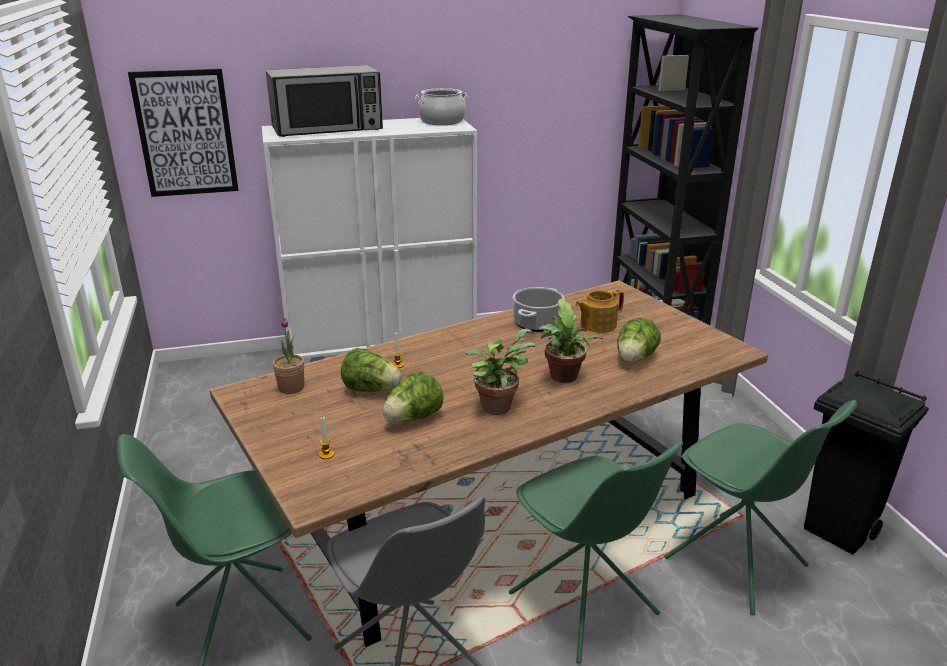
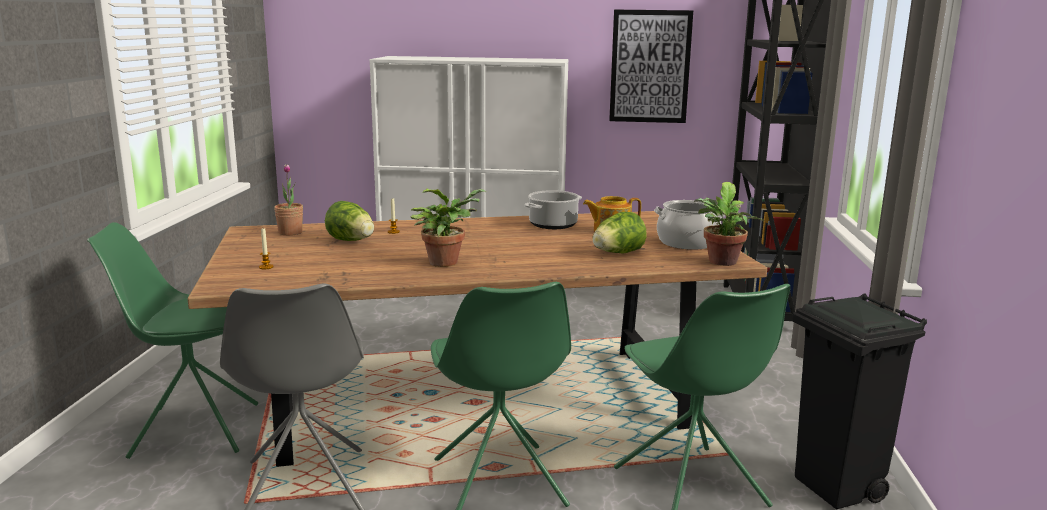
camera: 20 degrees right, 10 degrees down
(186, 133) = (326, 59): picture -> picture (650, 66)
(328, 129) = (436, 58): microwave -> none
(413, 418) = (363, 259): lettuce -> none
(442, 121) = (544, 59): cooking pot -> cooking pot (687, 243)
(564, 378) = (531, 255): potted plant -> potted plant (722, 263)

